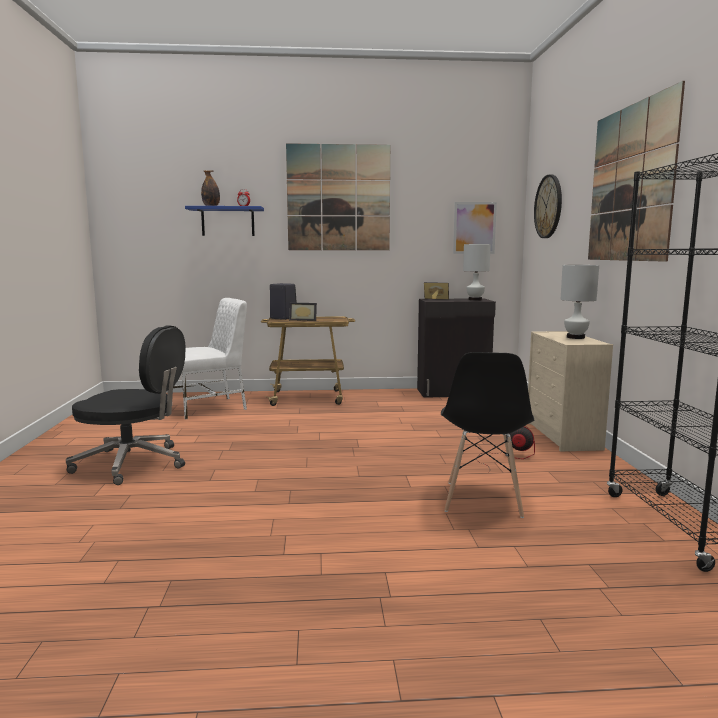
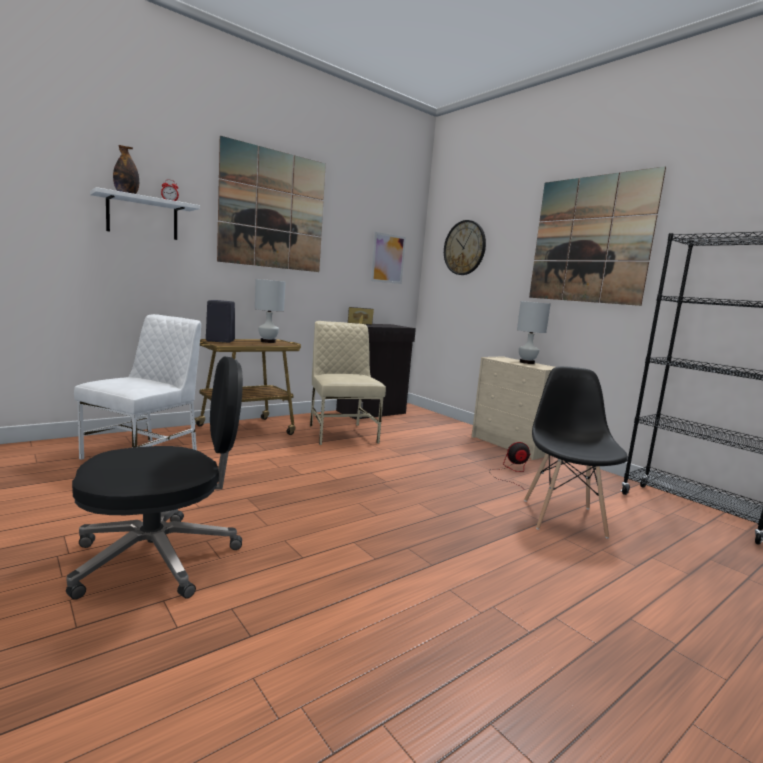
camera: 35 degrees left, 0 degrees up
(228, 221) = (142, 217): blue shelf -> white shelf
(303, 320) = (251, 343): picture frame -> none
(386, 407) = (341, 433): none -> beige chair
(474, 300) = (394, 326): white table lamp -> white table lamp (267, 342)
(482, 500) = (563, 517): black chair -> black chair turned 150 degrees counterclockwise

